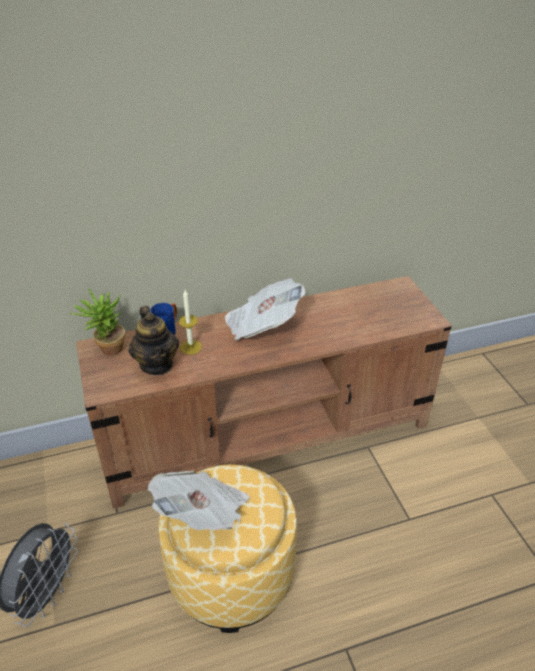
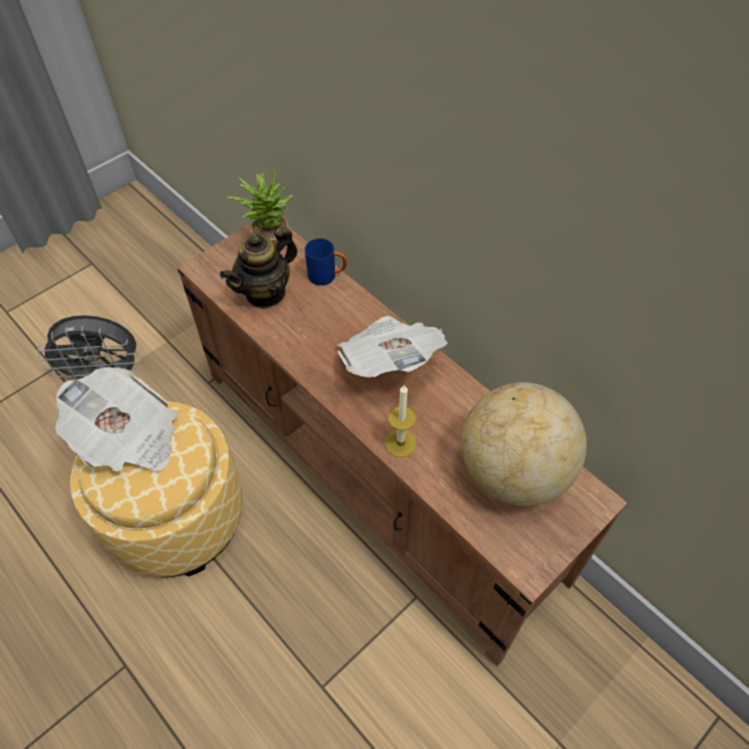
camera: 65 degrees right, 15 degrees up
(191, 347) = (310, 309): candle -> candle (400, 443)
(370, 305) = (513, 472): none -> globe

